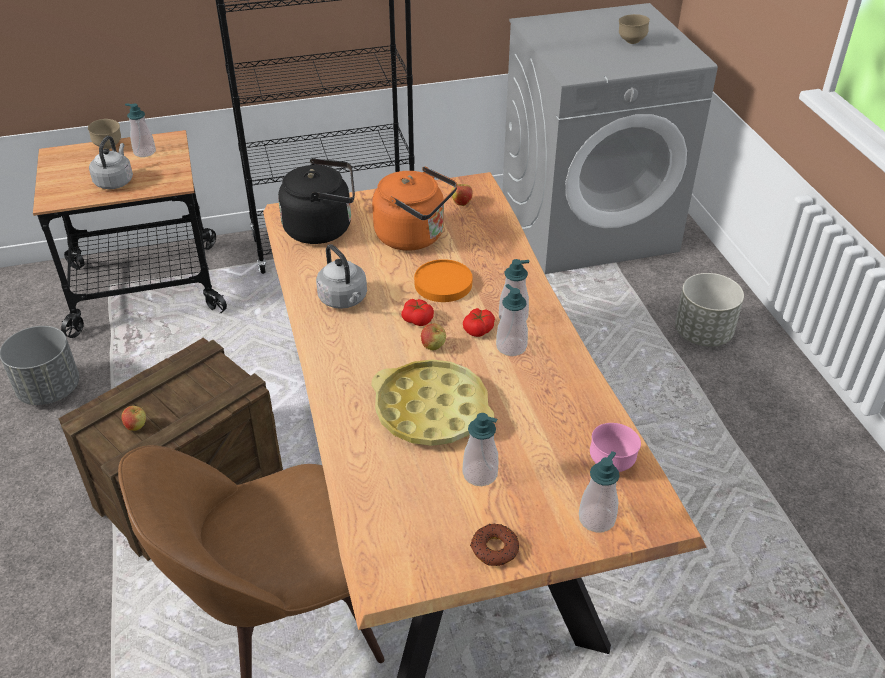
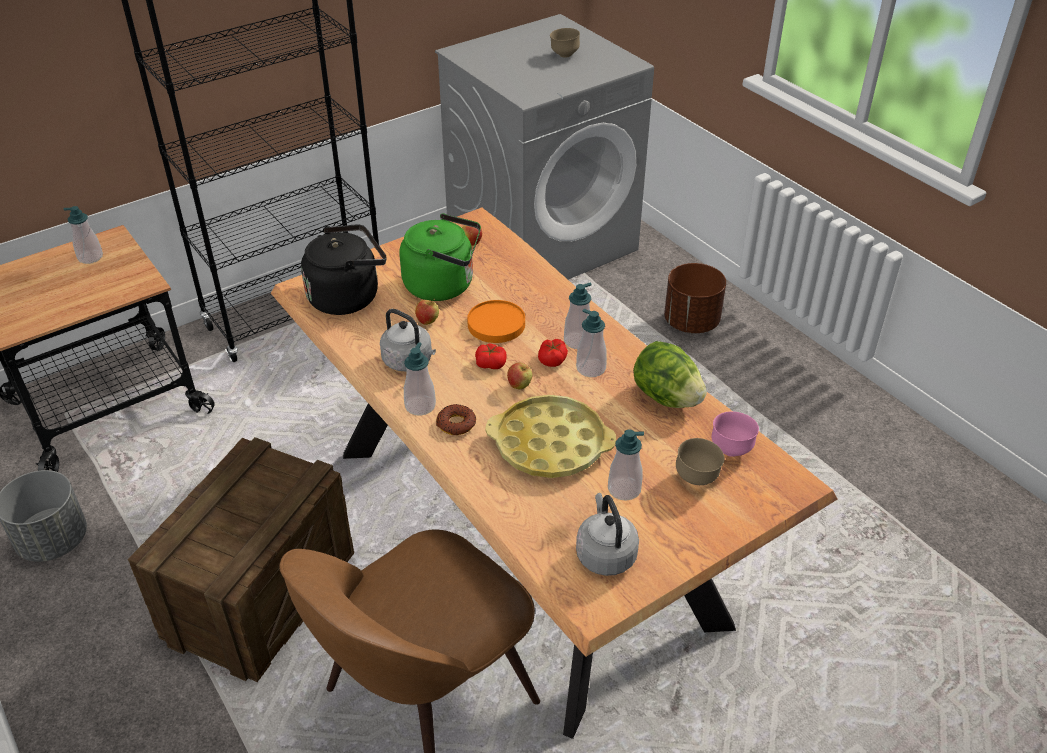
camera: 20 degrees left, 0 degrees up
(109, 147) = (44, 259): brown bowl -> brown bowl (697, 478)
(115, 181) = (74, 295): grey kettle -> grey kettle (605, 554)
(136, 427) = (220, 544): apple -> apple (428, 321)
(414, 236) = (443, 285): orange kettle -> green kettle
(494, 549) = (671, 550): donut -> donut (456, 424)
(572, 394) = (666, 397): none -> lettuce
(596, 519) = (743, 500): soap dispenser -> soap dispenser (420, 406)
(702, 333) = (690, 322): grey planter -> brown planter

